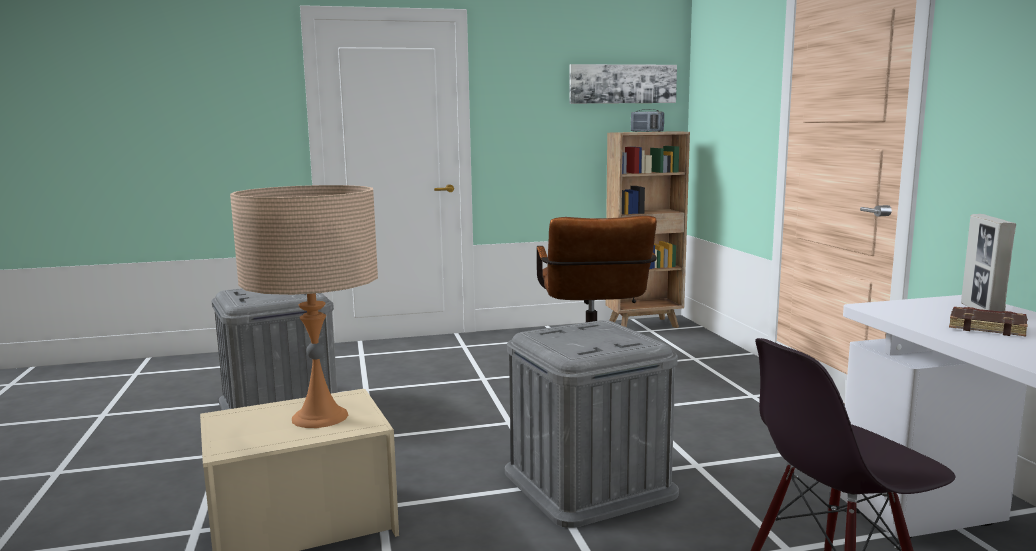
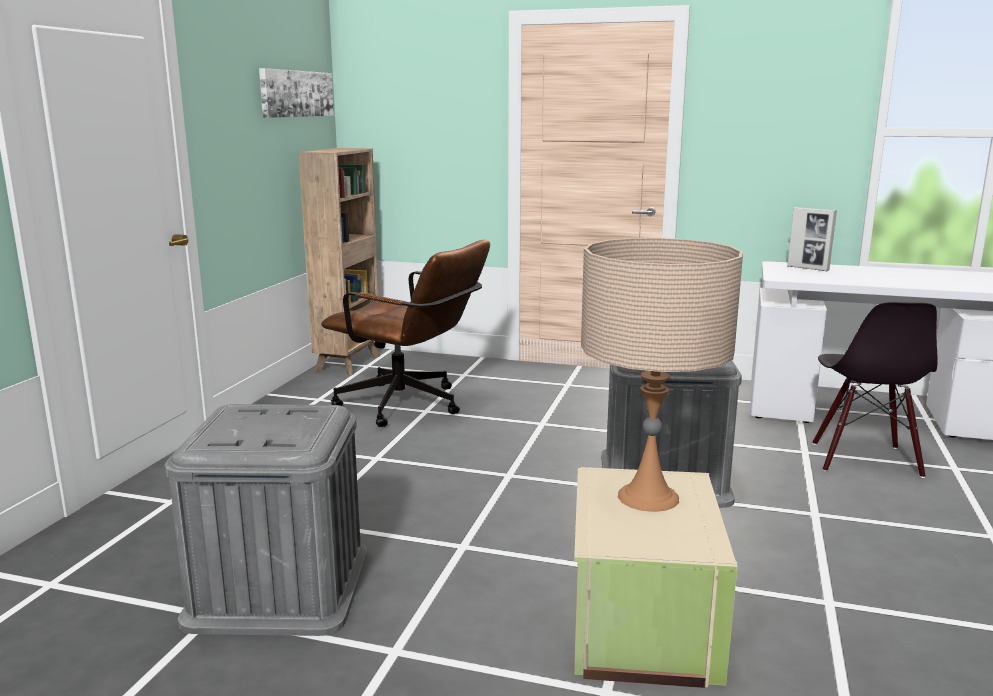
camera: 60 degrees left, 5 degrees up
(647, 131) = (337, 150): radio -> none
(988, 327) = (843, 275): brown book -> none

